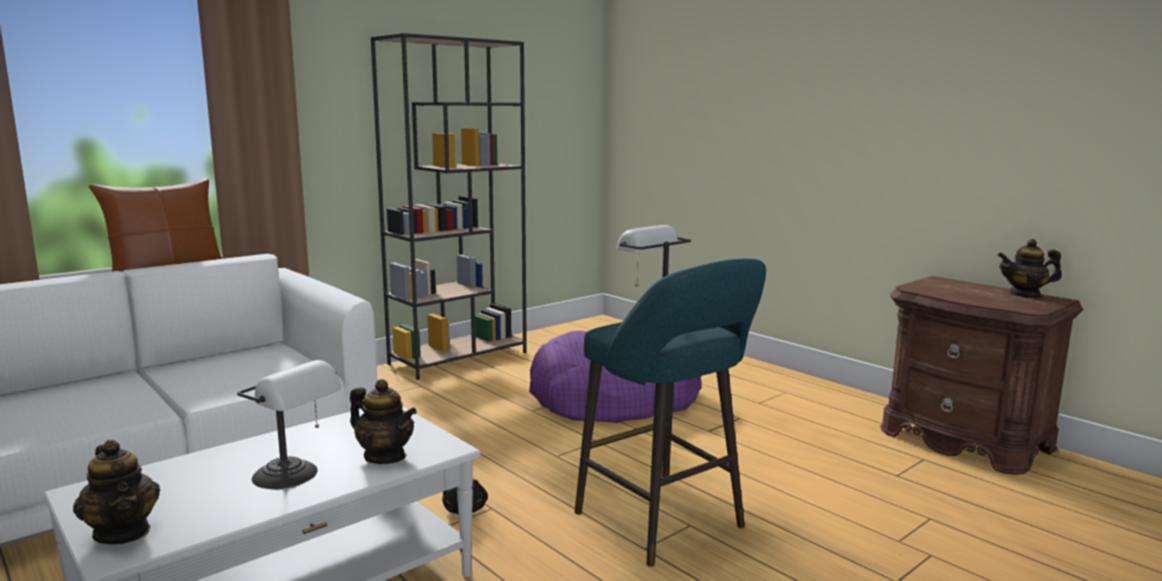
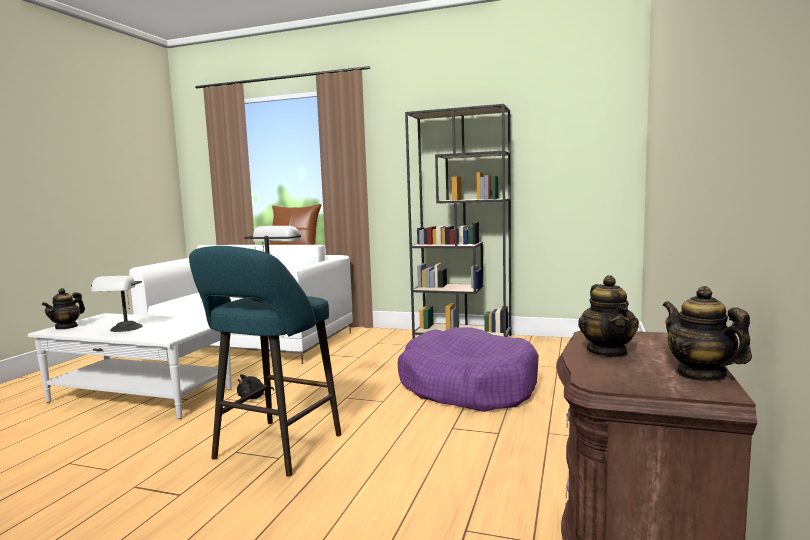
camera: 60 degrees right, 5 degrees down
(385, 456) = (152, 333): teapot -> teapot (607, 352)

